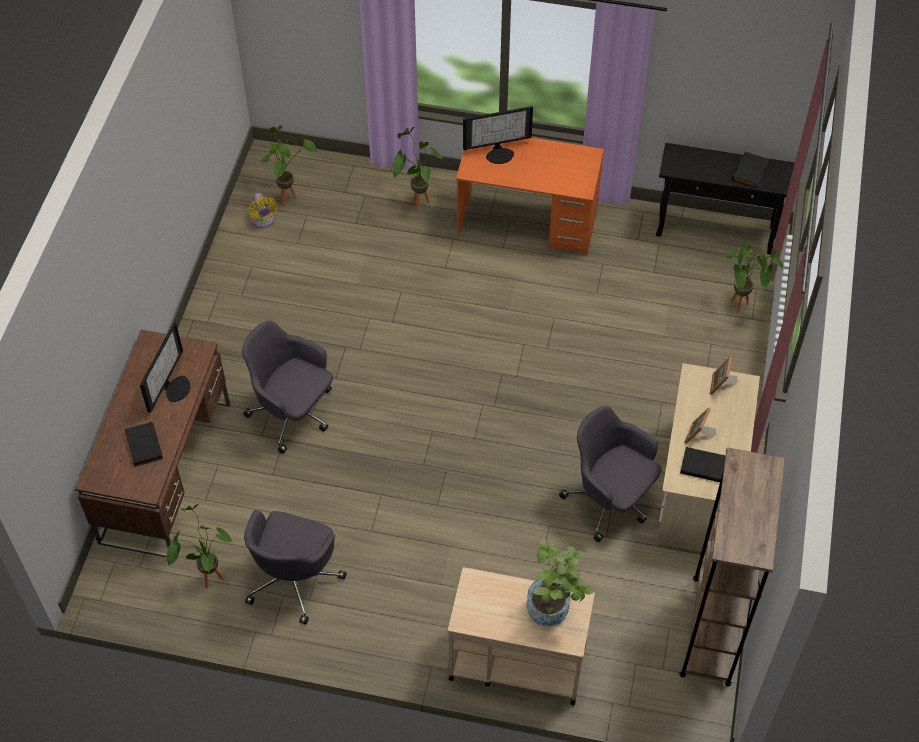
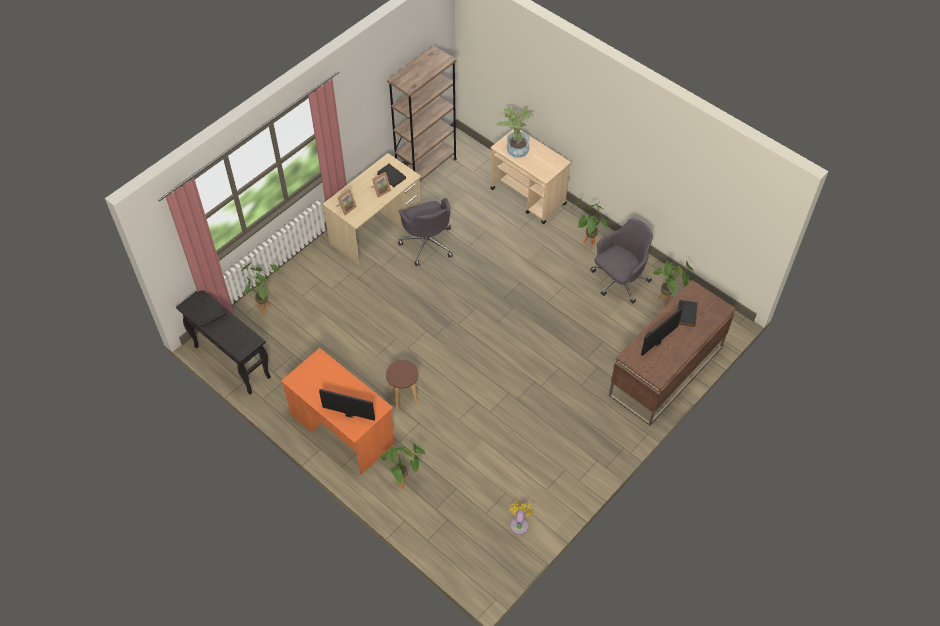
camera: 150 degrees left, 0 degrees up
(289, 196) = (489, 536): potted plant -> potted plant (587, 245)
(293, 413) = (572, 371): grey office chair -> none
(483, 286) = (404, 397): none -> brown stool

